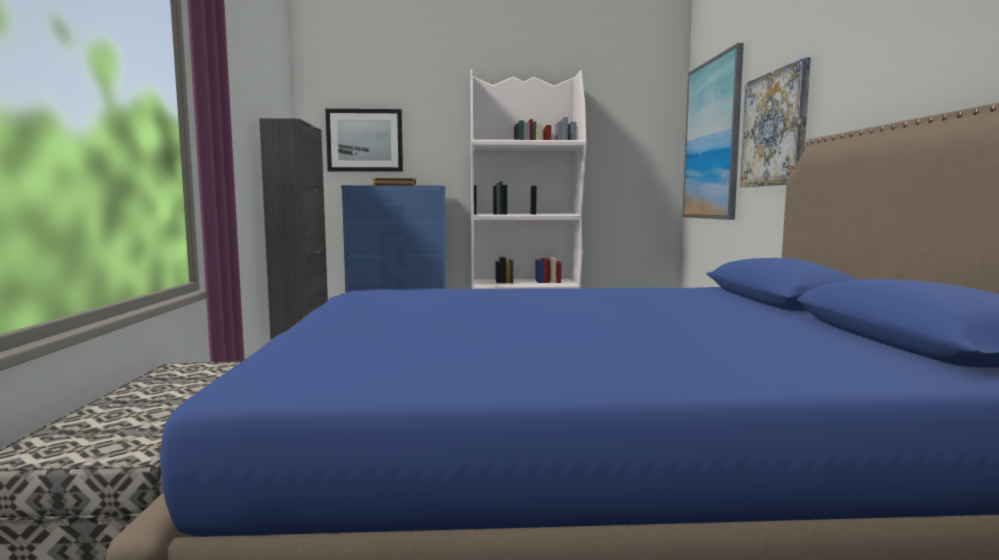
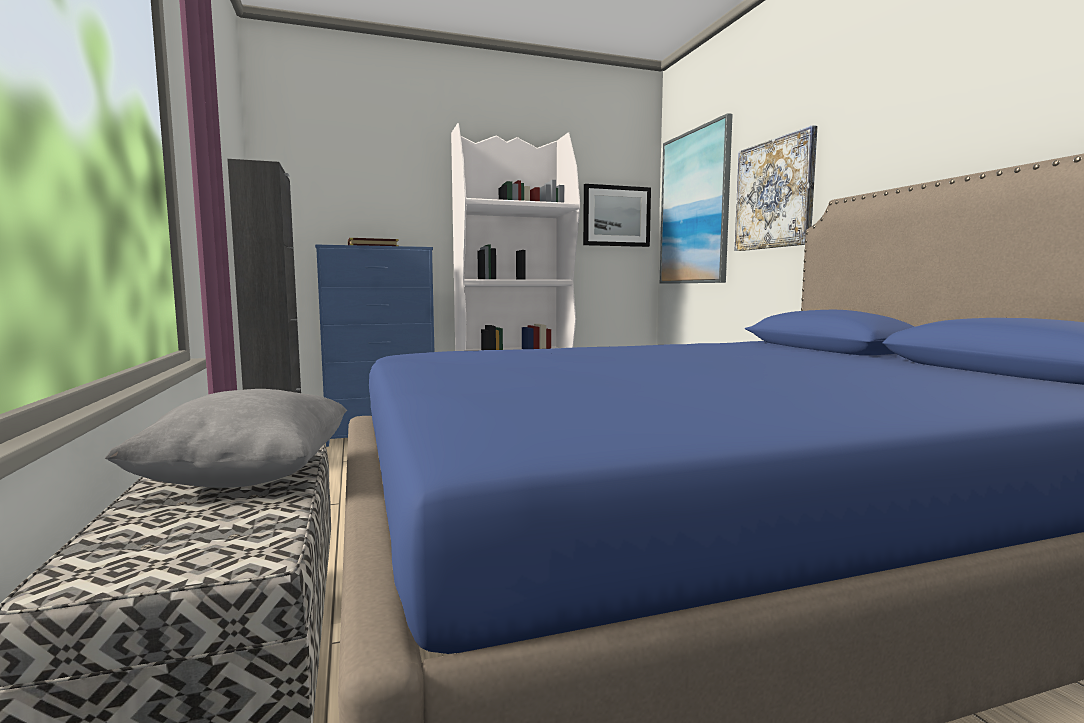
camera: 15 degrees left, 0 degrees up
(194, 390) = (248, 478): none -> grey pillow
(365, 140) = (333, 196): picture -> picture (616, 216)

